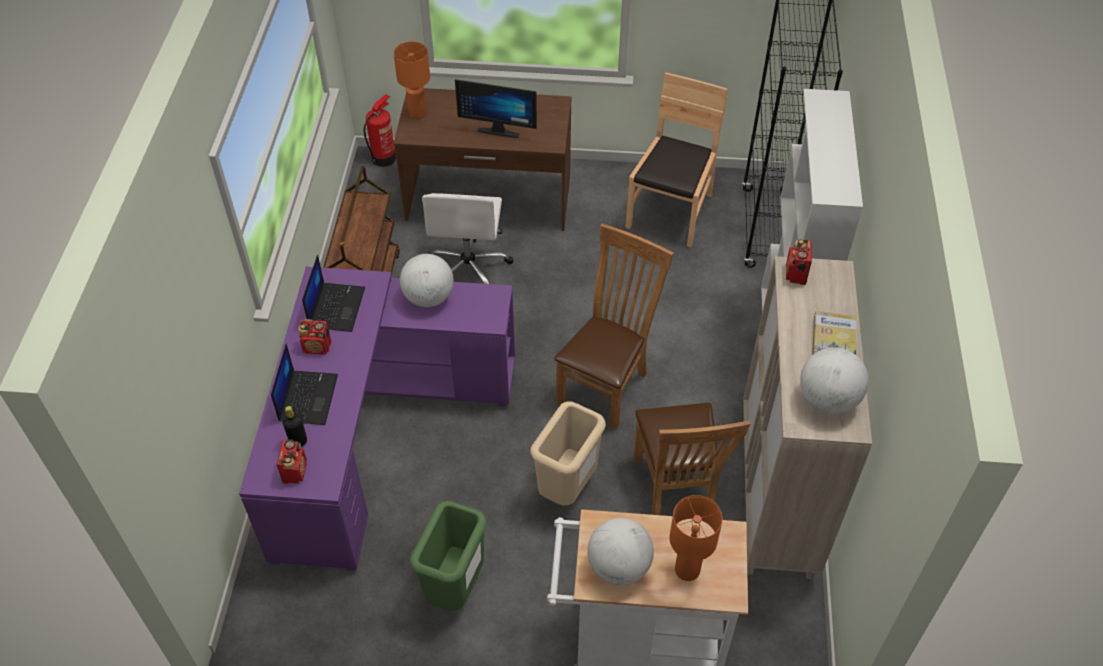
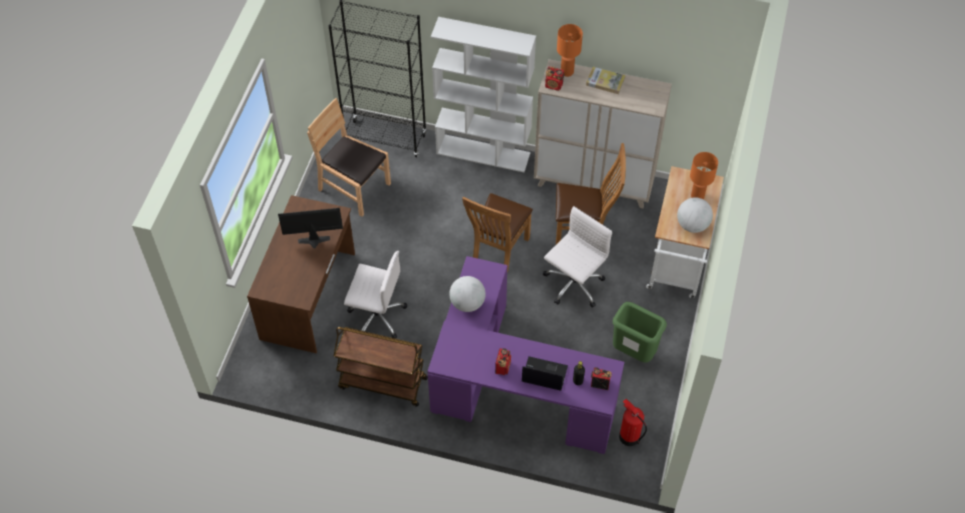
camera: 80 degrees left, 5 degrees up
(336, 307) = (469, 354): laptop -> none
(384, 158) = (240, 362): fire extinguisher -> fire extinguisher (629, 436)
(417, 113) = (280, 292): orange table lamp -> orange table lamp (566, 72)
(499, 129) = (314, 243): monitor -> monitor turned 120 degrees counterclockwise
(567, 488) = (573, 285): beige trash can -> white office chair
(607, 384) = (498, 251): brown chair -> brown chair turned 105 degrees counterclockwise
(828, 399) = (642, 93): globe -> none

